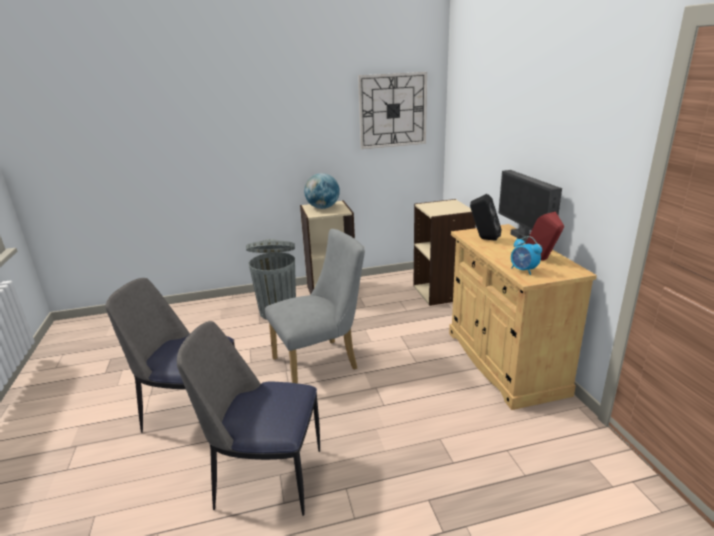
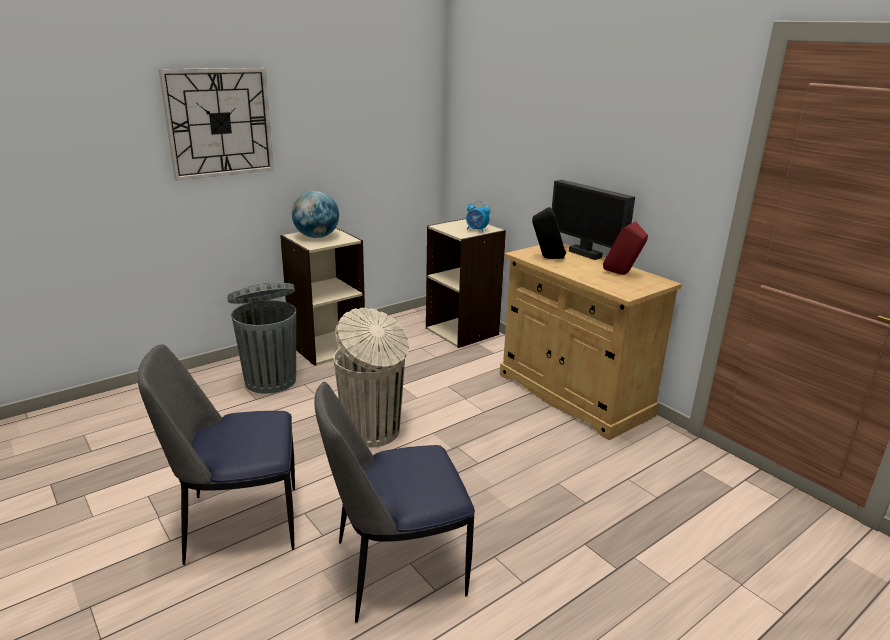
camera: 25 degrees left, 0 degrees up
(321, 362) = (373, 431): grey chair -> beige trash can
(392, 110) = (389, 110): wall clock -> wall clock (219, 123)
(523, 270) = (615, 286): alarm clock -> alarm clock (476, 230)

